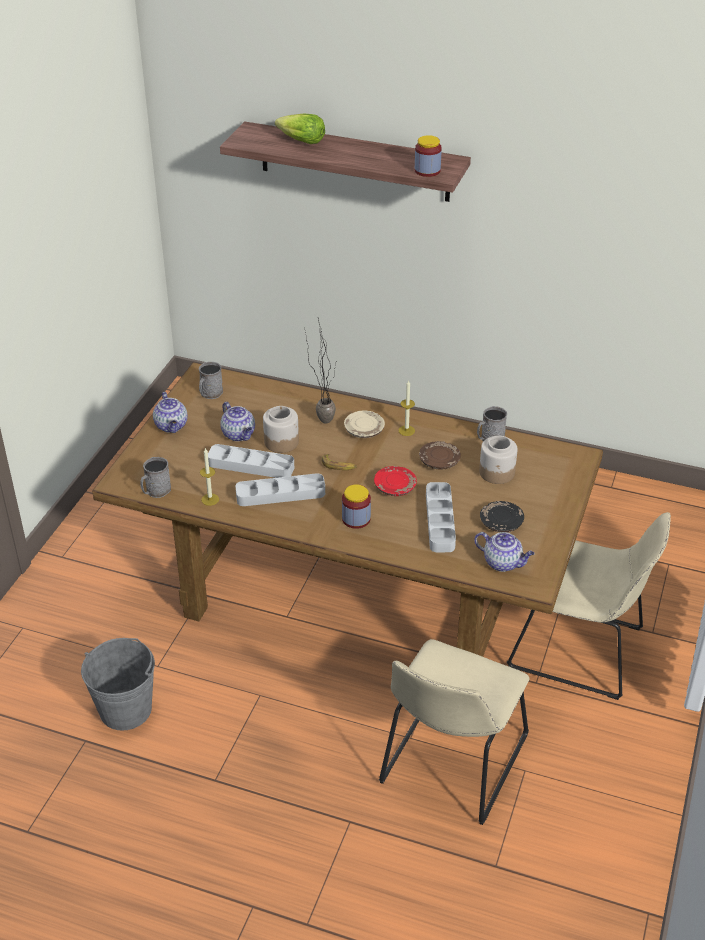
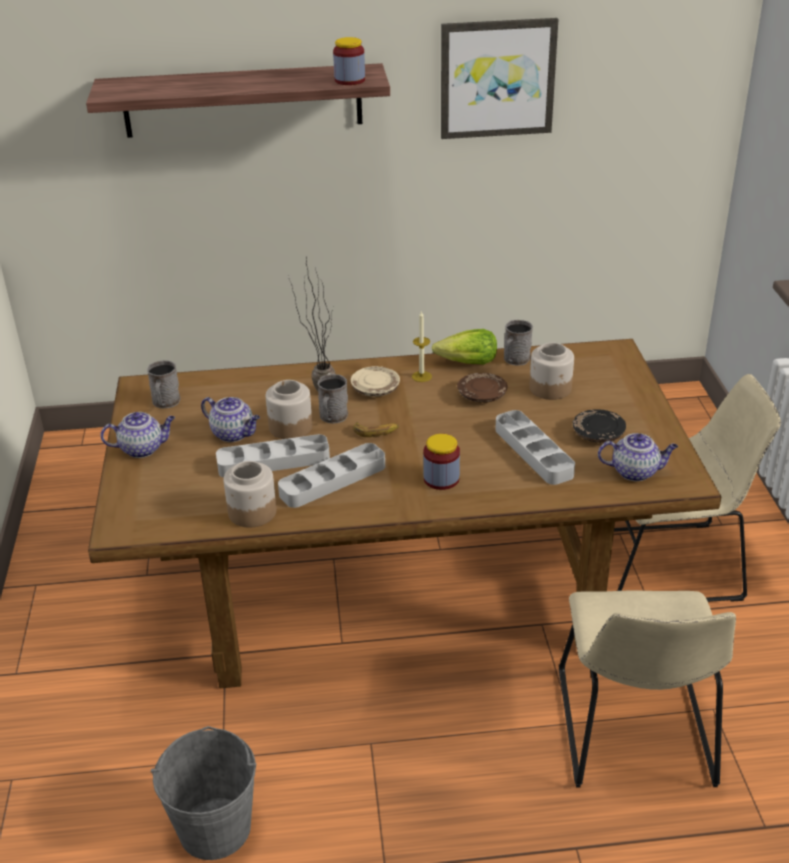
camera: 25 degrees left, 5 degrees down
(156, 491) = (175, 525): grey mug -> grey mug (332, 417)
(172, 426) = (143, 449): teapot -> teapot turned 60 degrees counterclockwise
(210, 499) = (251, 512): candle -> jar
(301, 141) = (181, 82): lettuce -> lettuce (467, 363)
(395, 487) = (456, 434): red plate -> none
(569, 190) = (497, 78): none -> picture

